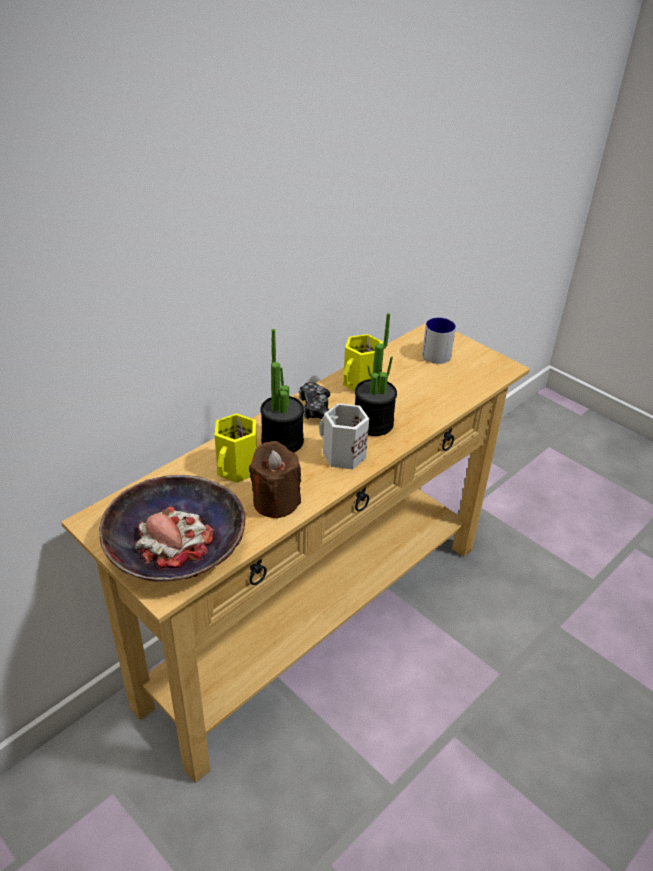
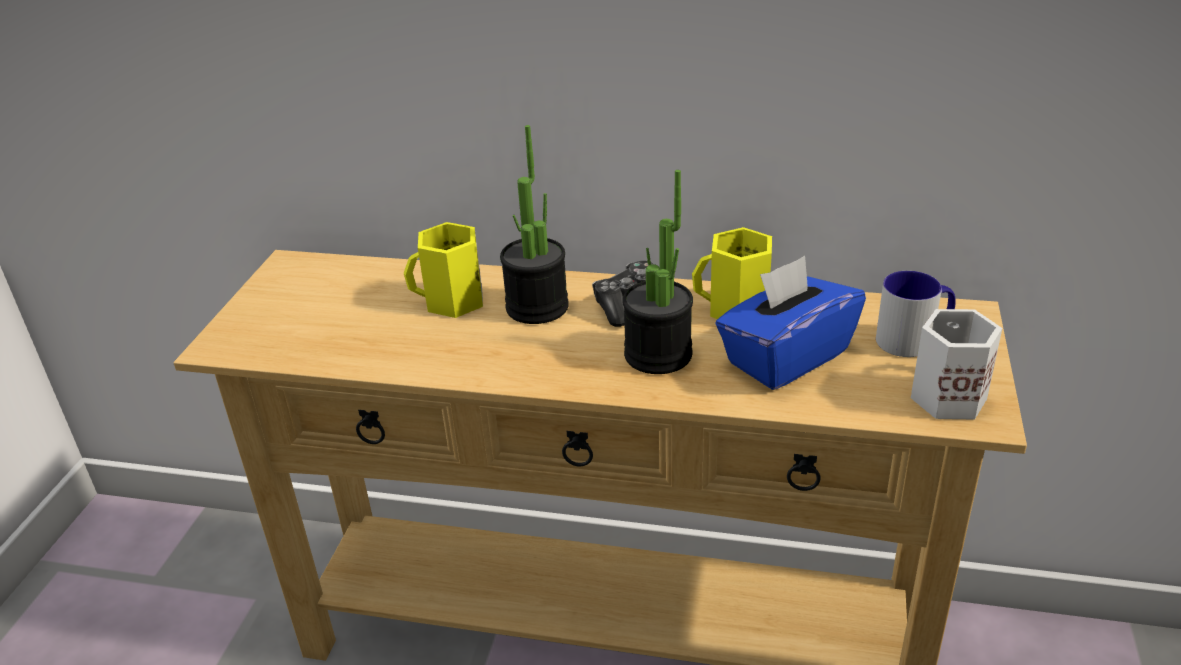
camera: 60 degrees right, 5 degrees down
(176, 545) = (290, 322): bowl -> none
(275, 502) = (419, 350): brown candle -> none
(341, 455) = (559, 359): white mug -> white mug (945, 396)
(415, 390) = (786, 357): none -> blue tissue box

